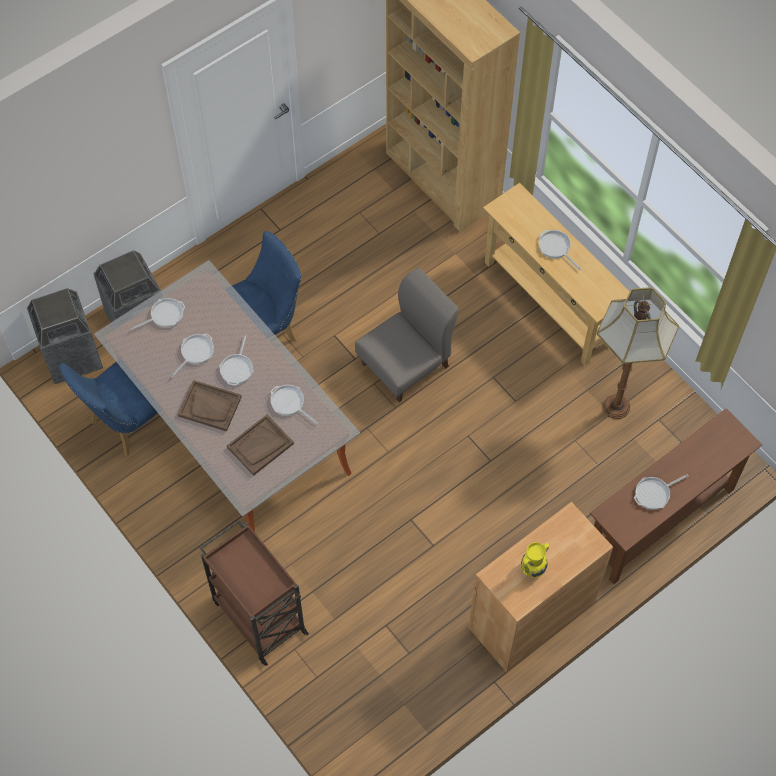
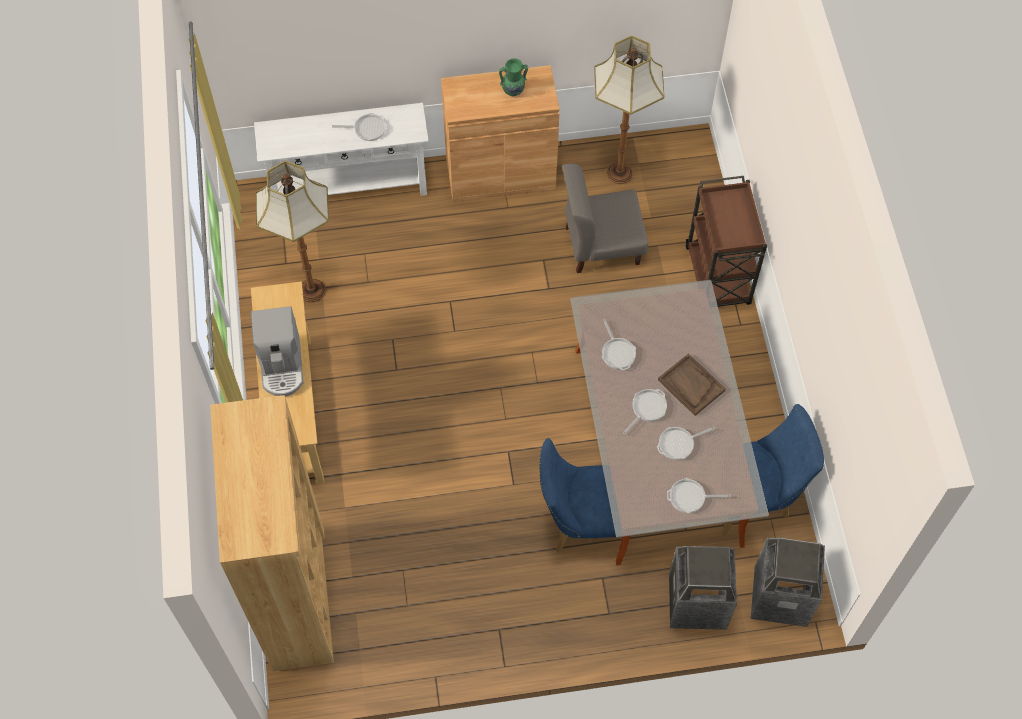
camera: 150 degrees left, 0 degrees up
(260, 446) = (664, 328): brown tray -> none
(406, 365) = (465, 421): grey chair -> grey chair (601, 244)
(418, 681) = (618, 172): none -> floor lamp
(532, 569) = (513, 91): yellow vase -> green vase
(556, 248) = (282, 366): frying pan -> coffee machine
(661, 522) = (350, 188): brown console table -> white console table

